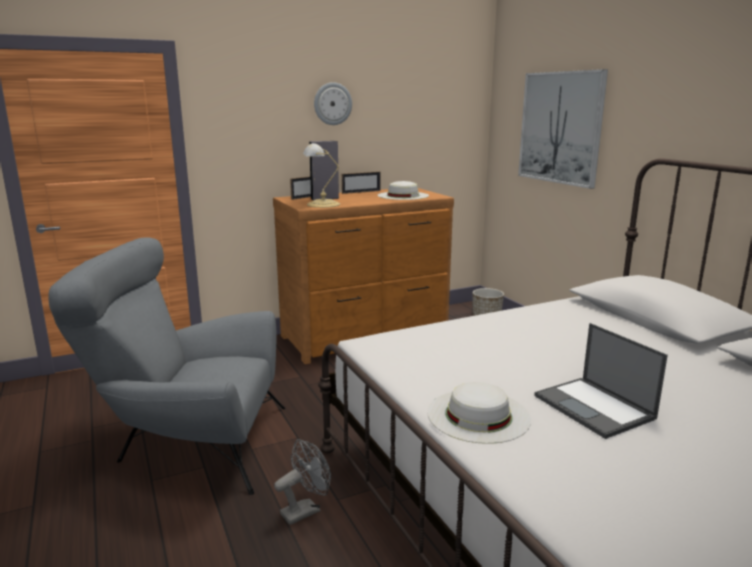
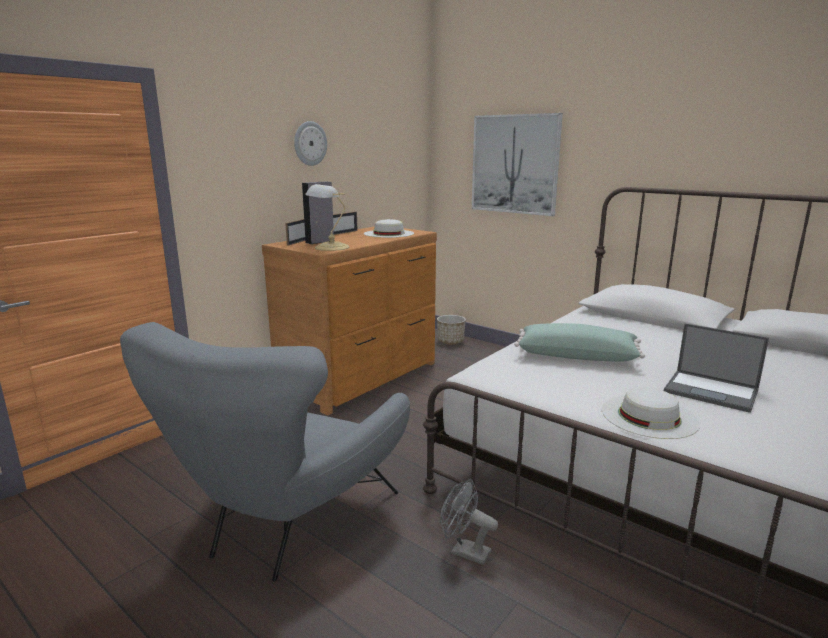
camera: 25 degrees left, 0 degrees up
(189, 444) = (285, 524): grey armchair -> grey armchair turned 45 degrees counterclockwise
(305, 510) = (464, 551): grey fan -> grey fan turned 90 degrees counterclockwise
(494, 343) = (577, 356): none -> green pillow

